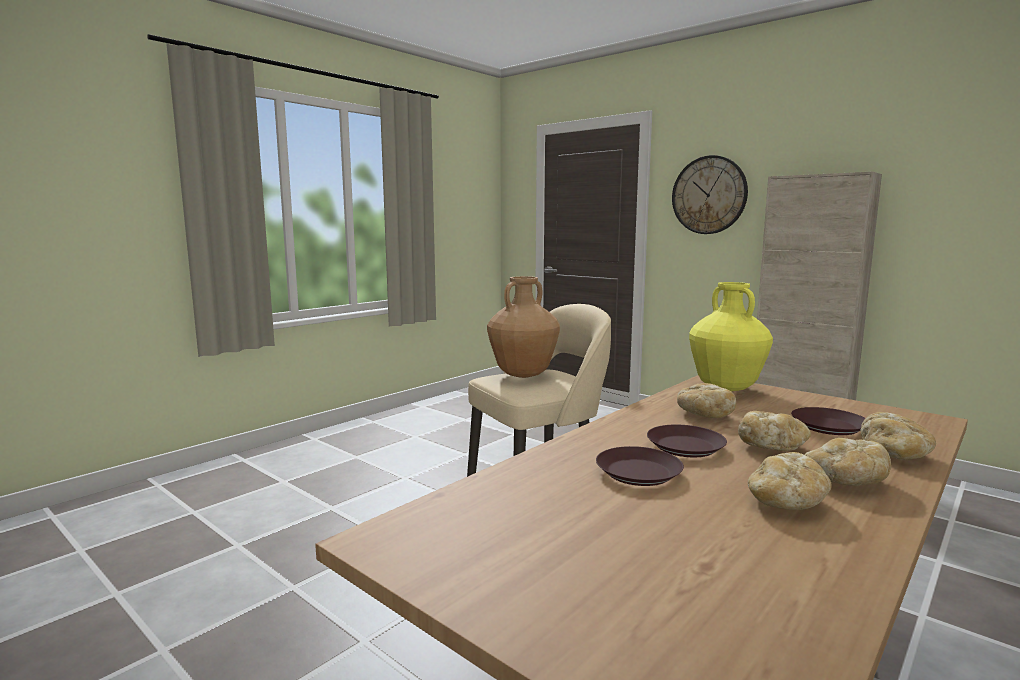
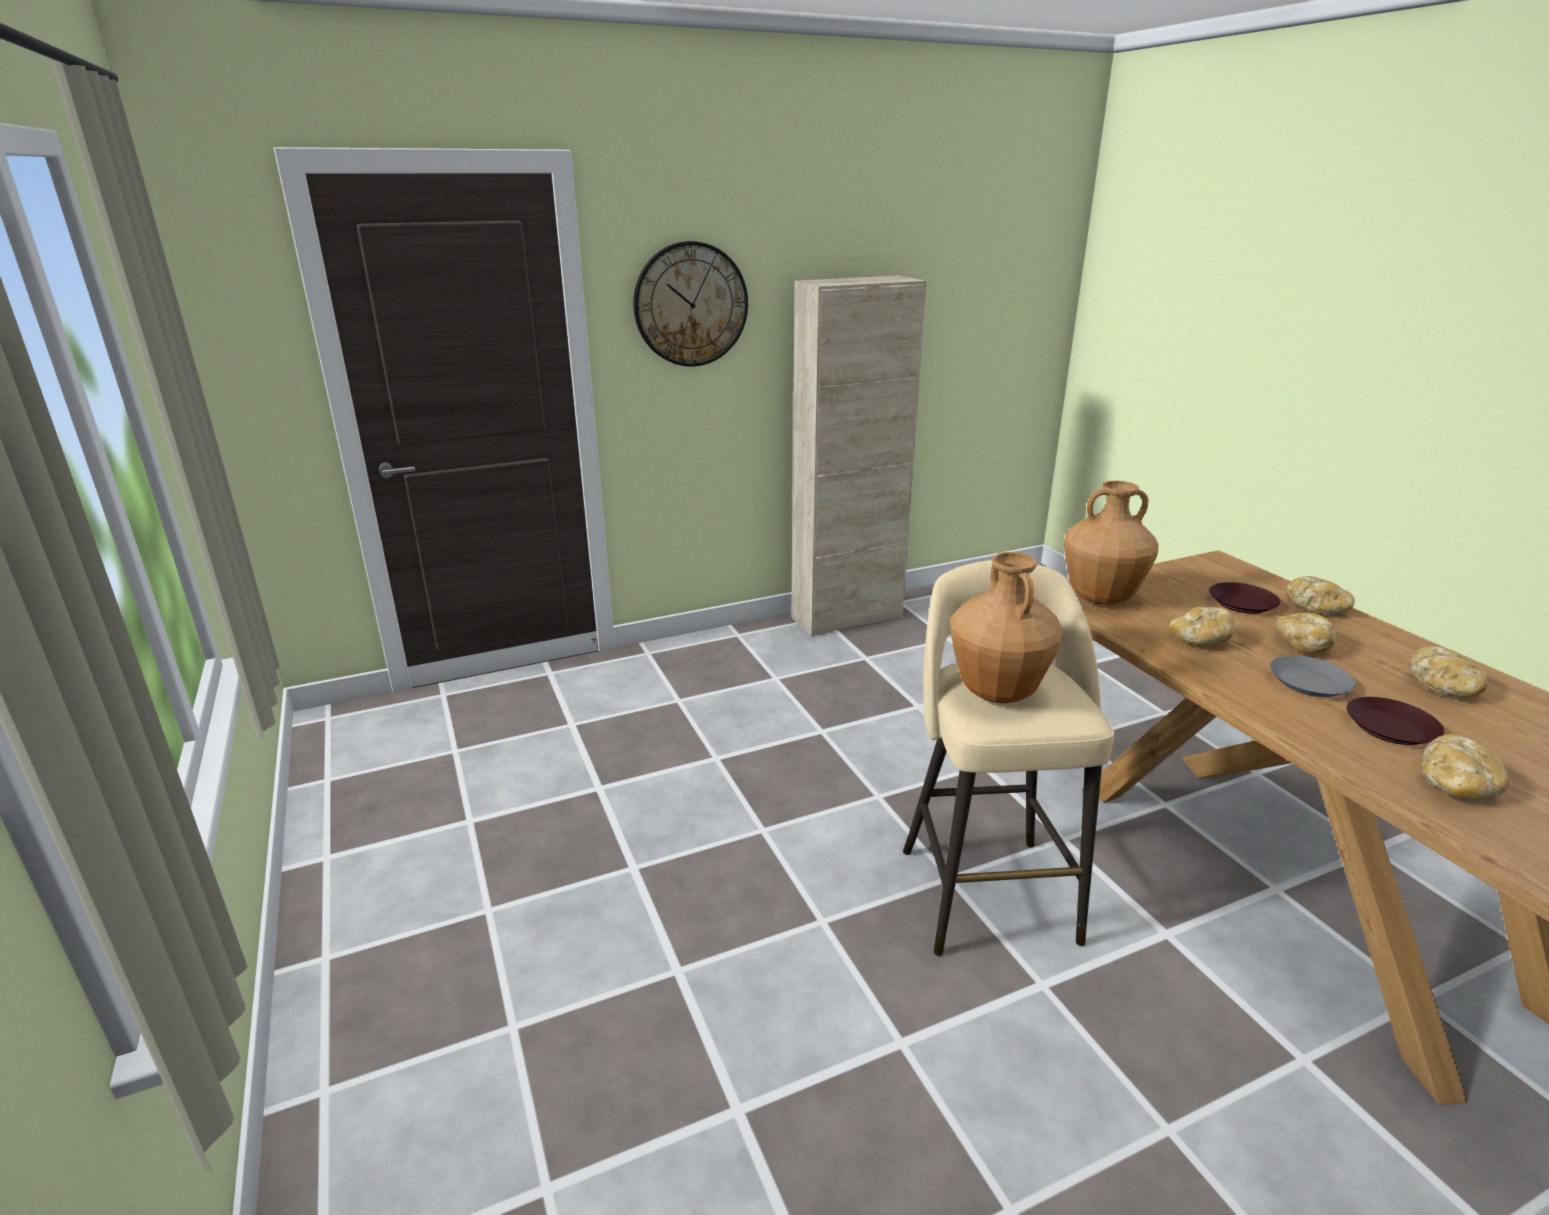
camera: 65 degrees left, 15 degrees up
(684, 447) = (1309, 683): brown plate -> grey plate
(726, 388) = (1101, 598): yellow vase -> brown vase
(845, 481) = (1387, 649): bread -> bread (1455, 786)

